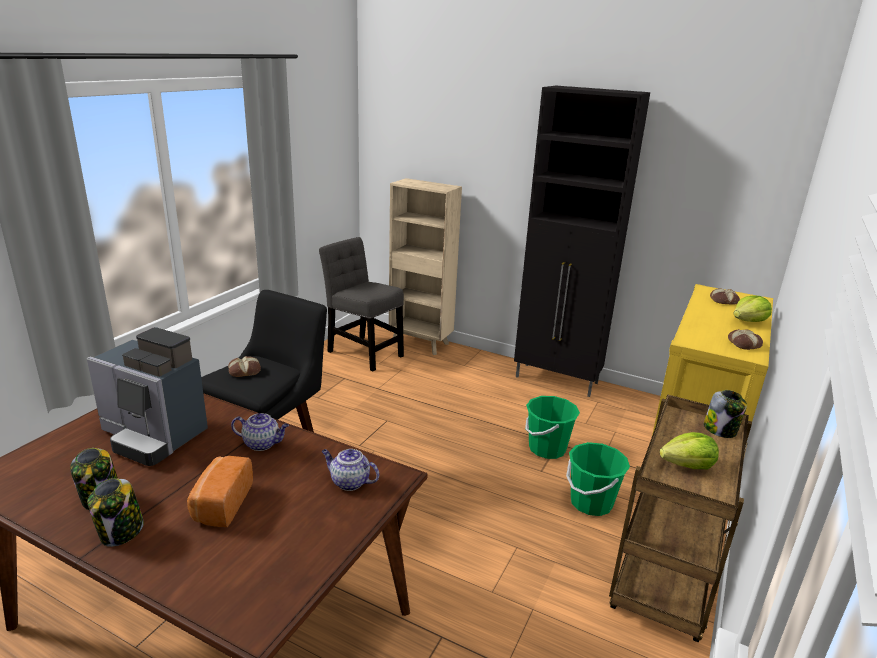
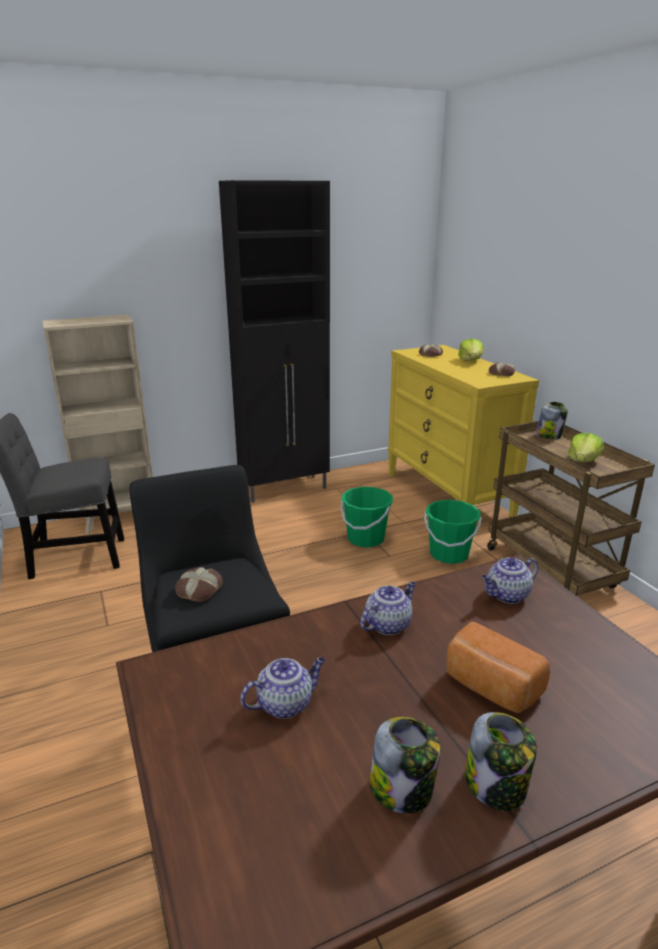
camera: 50 degrees left, 0 degrees up
(154, 436) = (285, 703): coffee machine -> teapot

